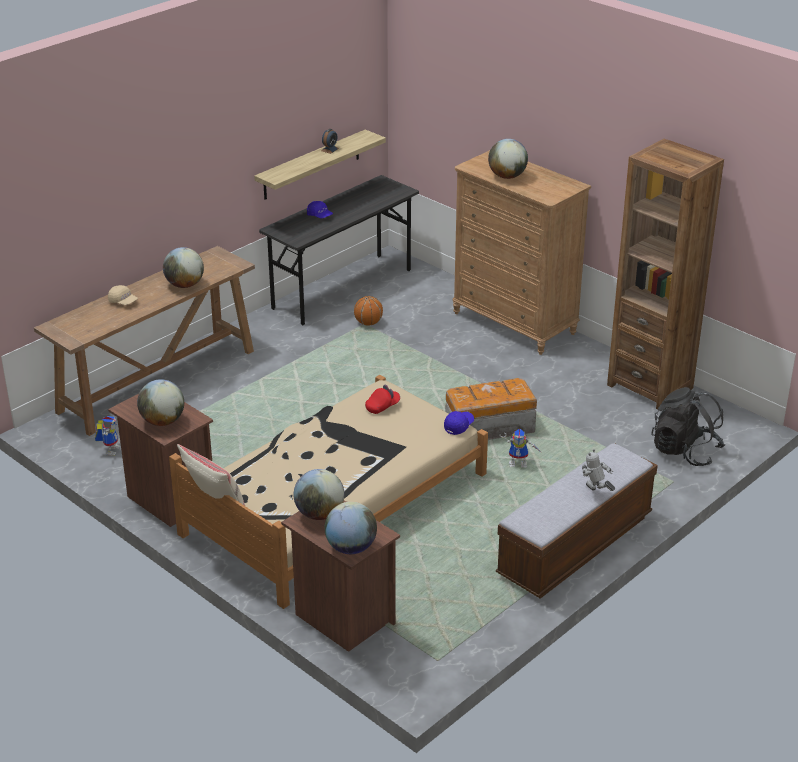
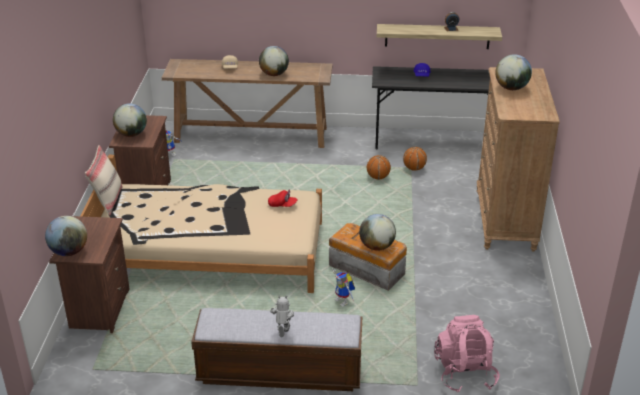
camera: 50 degrees right, 0 degrees up
(319, 514) = (94, 225): globe -> globe (377, 246)
(353, 349) = (378, 177): none -> basketball
(459, 426) = (300, 243): blue cap -> none
(650, 386) = (523, 317): brown bookcase -> none
(685, 451) = (464, 373): black backpack -> pink backpack

